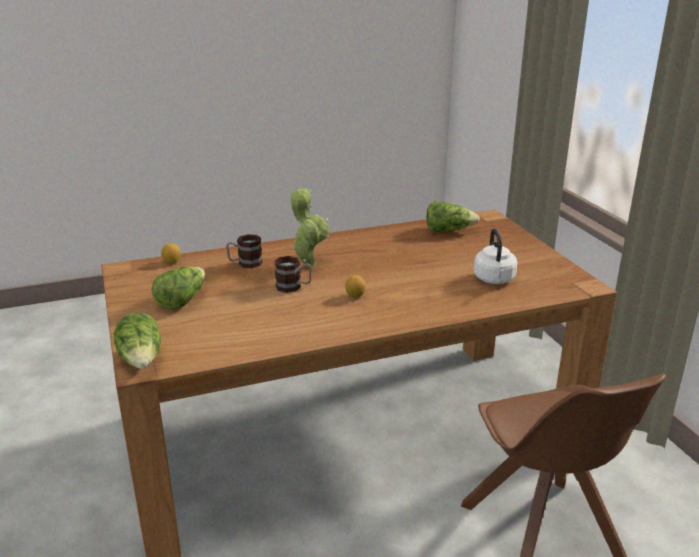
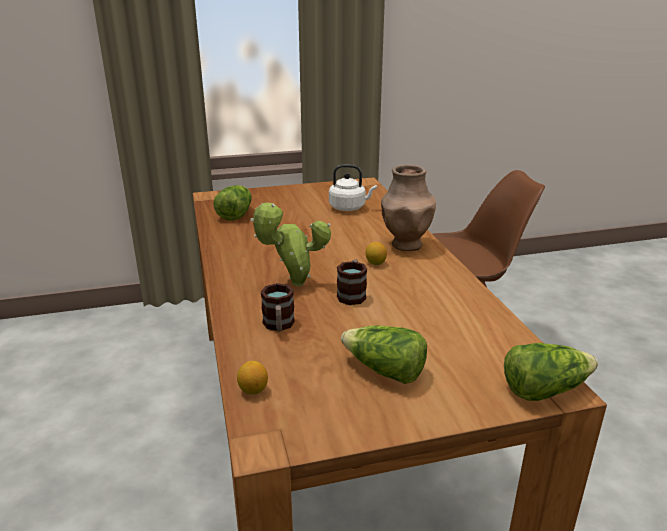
camera: 85 degrees left, 0 degrees up
(402, 310) = (405, 245): none -> brown vase

